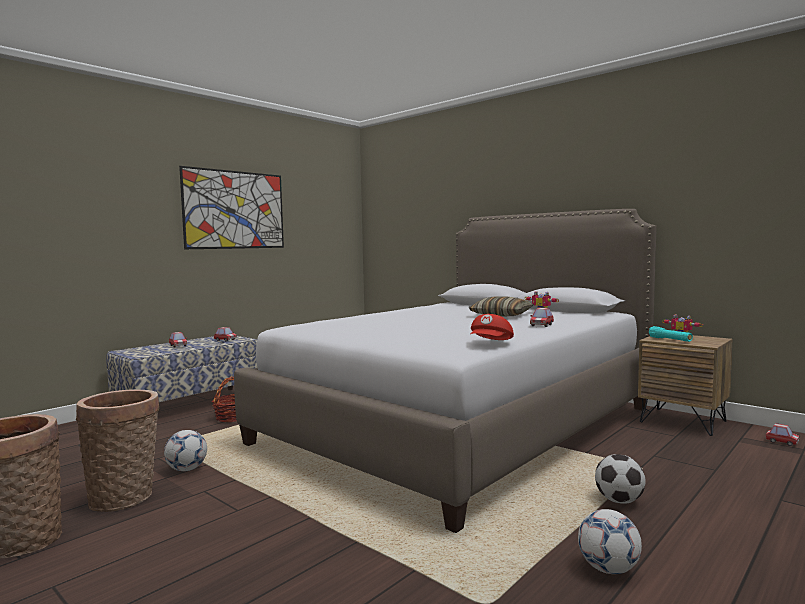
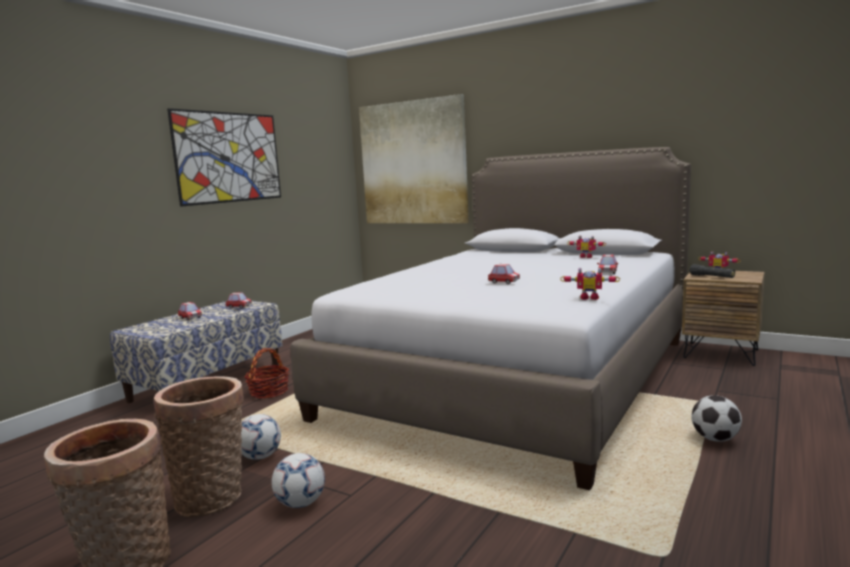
camera: 10 degrees left, 5 degrees up
(409, 222) = (413, 163): none -> picture
(491, 343) = (589, 298): red cap -> toy robot
(501, 315) = (551, 263): pillow -> none
(608, 569) = (748, 506): football -> football (300, 503)
(670, 340) = (711, 277): turquoise flashlight -> black flashlight
(782, 442) = (816, 365): toy car -> toy car (504, 282)

